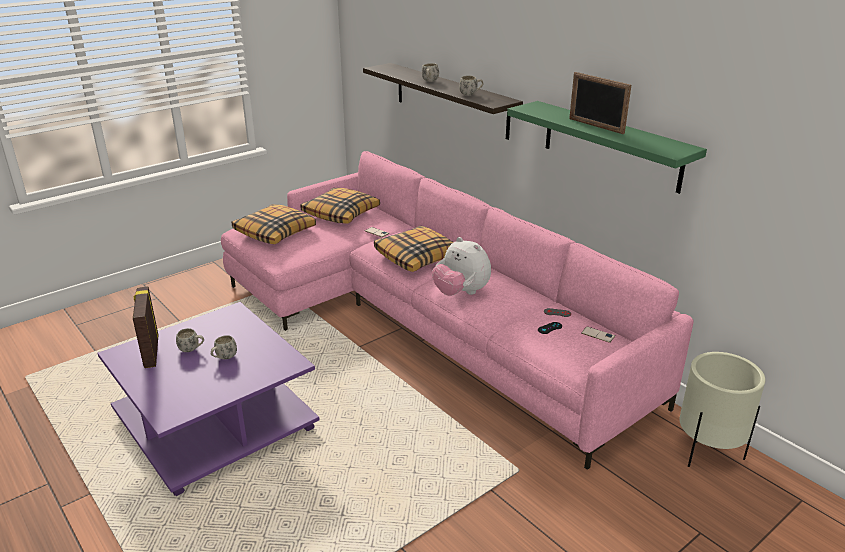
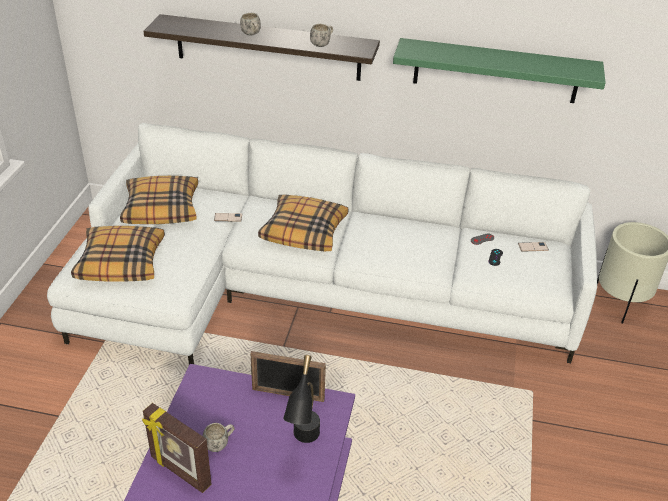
camera: 40 degrees left, 10 degrees up
(224, 358) = (265, 434): white mug -> none
(239, 374) = (303, 442): none -> black table lamp
(424, 322) = (311, 290): pink sofa -> white sofa
(461, 293) = (390, 254): plush toy -> none
(595, 126) = (495, 59): picture frame -> picture frame (288, 395)

